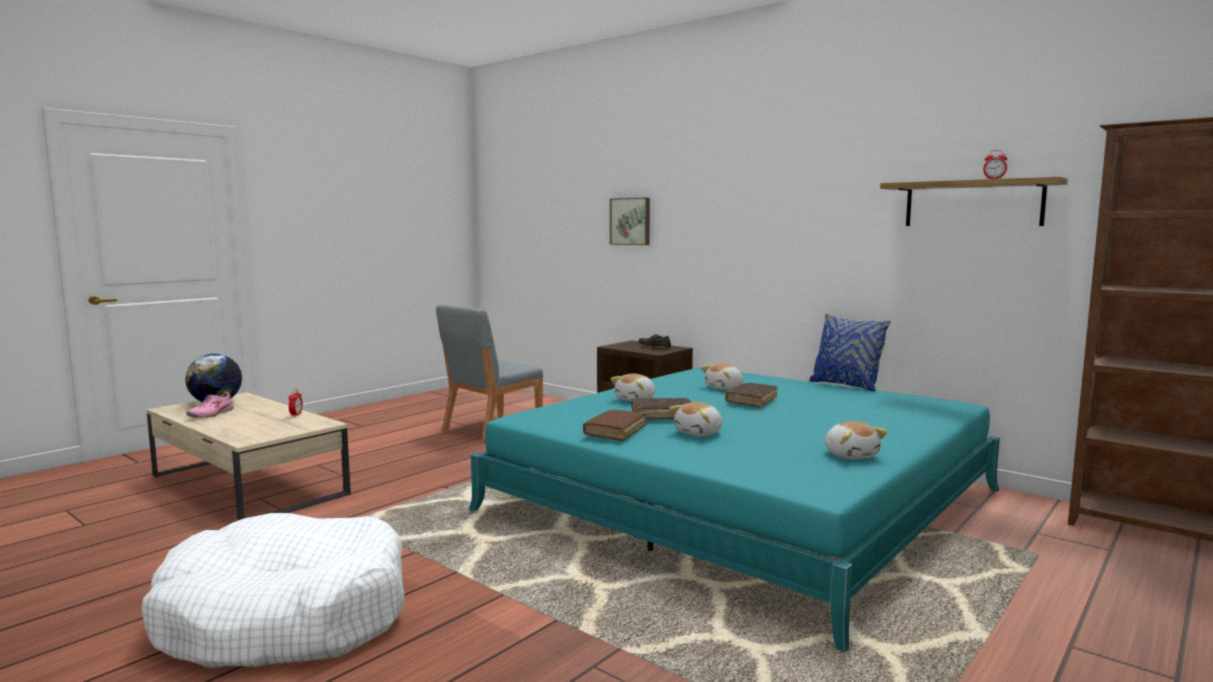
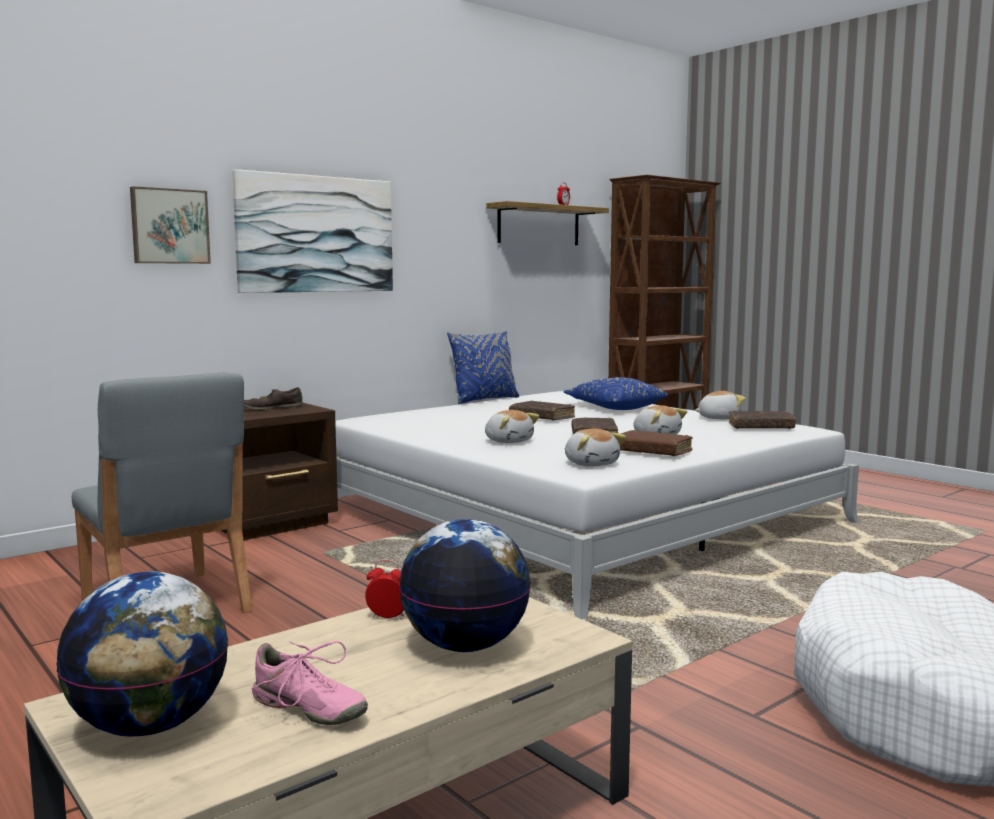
camera: 80 degrees left, 0 degrees up
(252, 426) = (465, 646): none -> globe
(719, 223) = (316, 234): none -> picture
(724, 388) = (466, 421): plush toy -> plush toy (591, 464)
(742, 500) = (573, 514): turquoise bed -> white bed
(798, 469) = (761, 427): none -> brown book
(864, 420) = (615, 408): none -> blue pillow

